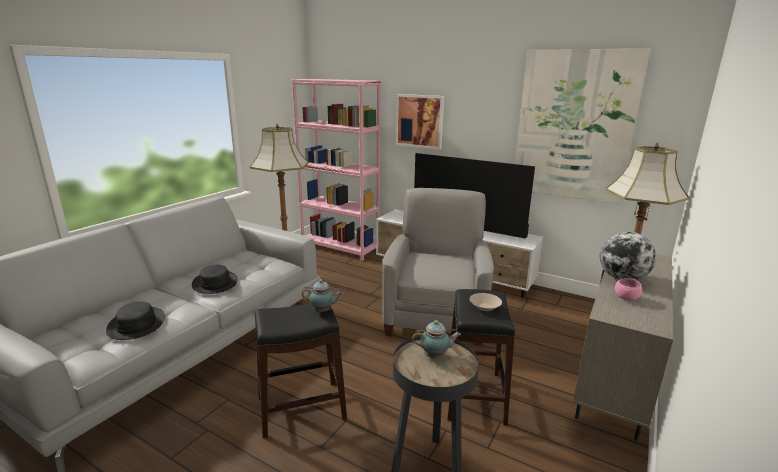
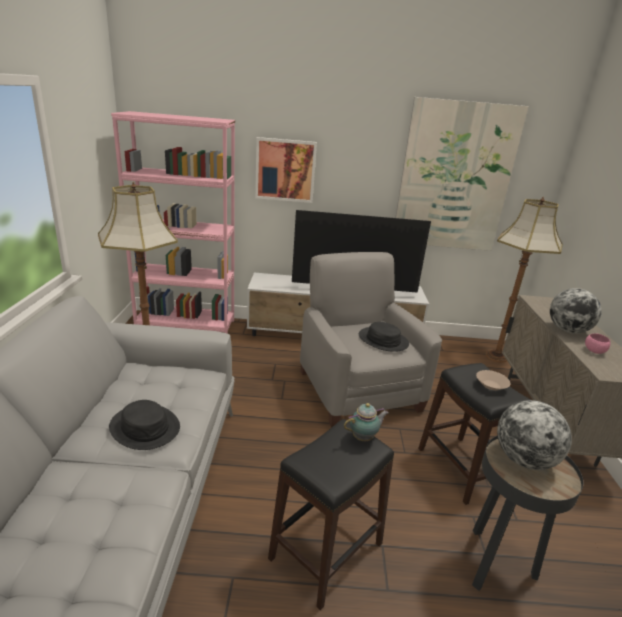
camera: 30 degrees left, 5 degrees up
(136, 324) = (99, 535): black hat -> black hat (383, 340)
(435, 356) = (524, 460): teapot -> globe

